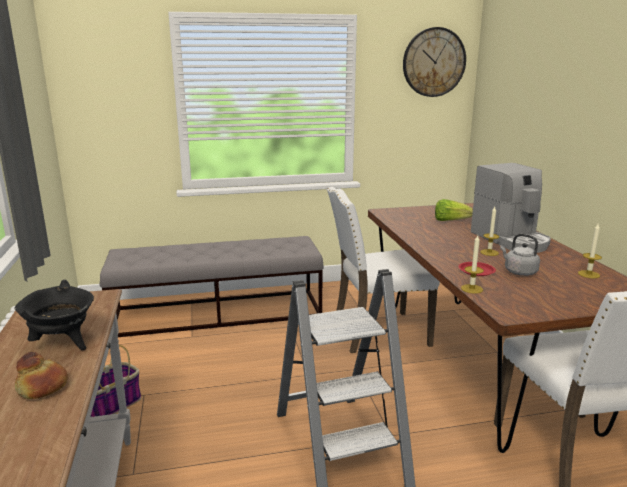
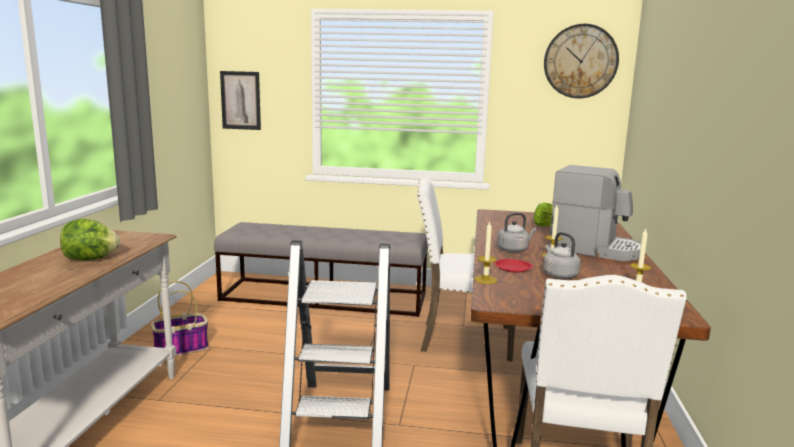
camera: 20 degrees right, 5 degrees down
(42, 388) = (46, 280): bread -> none
(63, 344) = (90, 259): black cooking pot -> lettuce
(92, 116) = (240, 100): none -> picture
(452, 250) = (514, 249): none -> grey kettle
(511, 239) = (595, 249): coffee machine -> coffee machine turned 60 degrees counterclockwise

